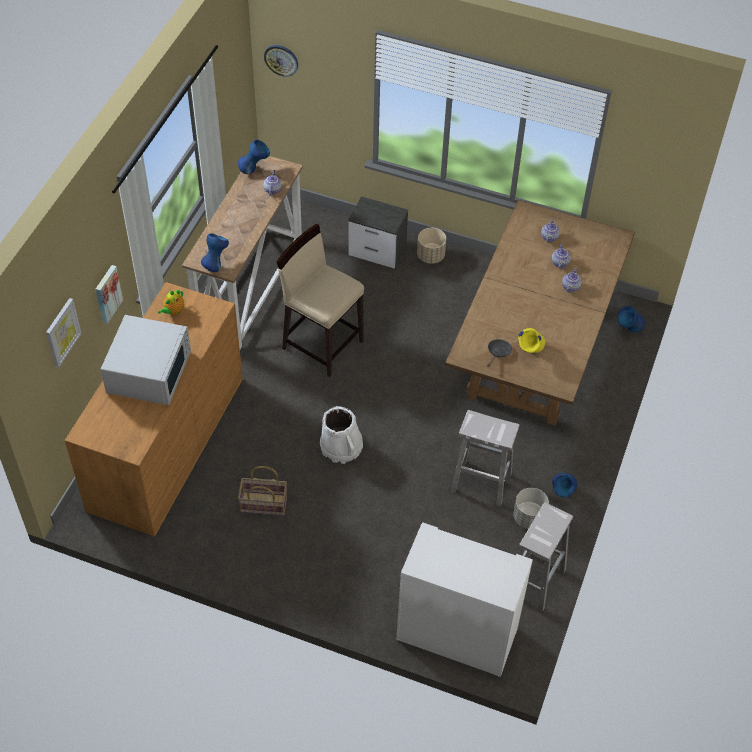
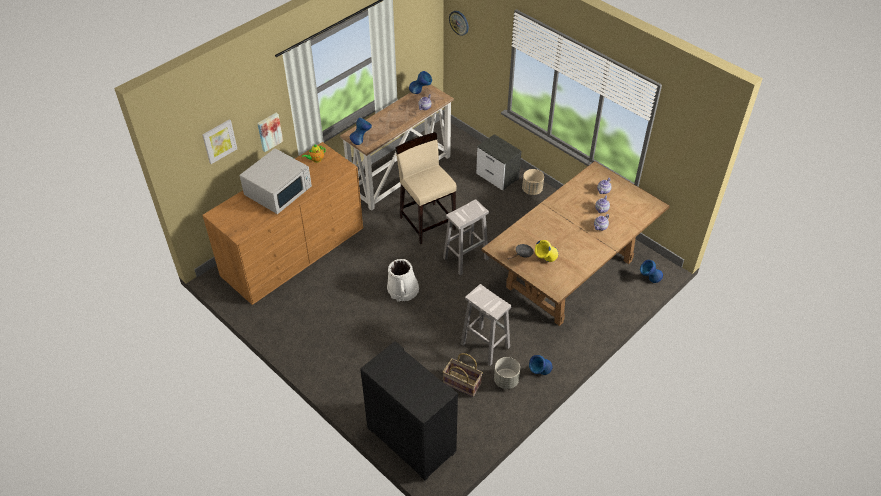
camera: 25 degrees right, 5 degrees down
(263, 504) = (331, 309): basket -> basket (461, 384)
(456, 635) = (410, 440): white cabinet -> black cabinet
(535, 580) = (487, 424): white stool -> white stool (466, 258)

